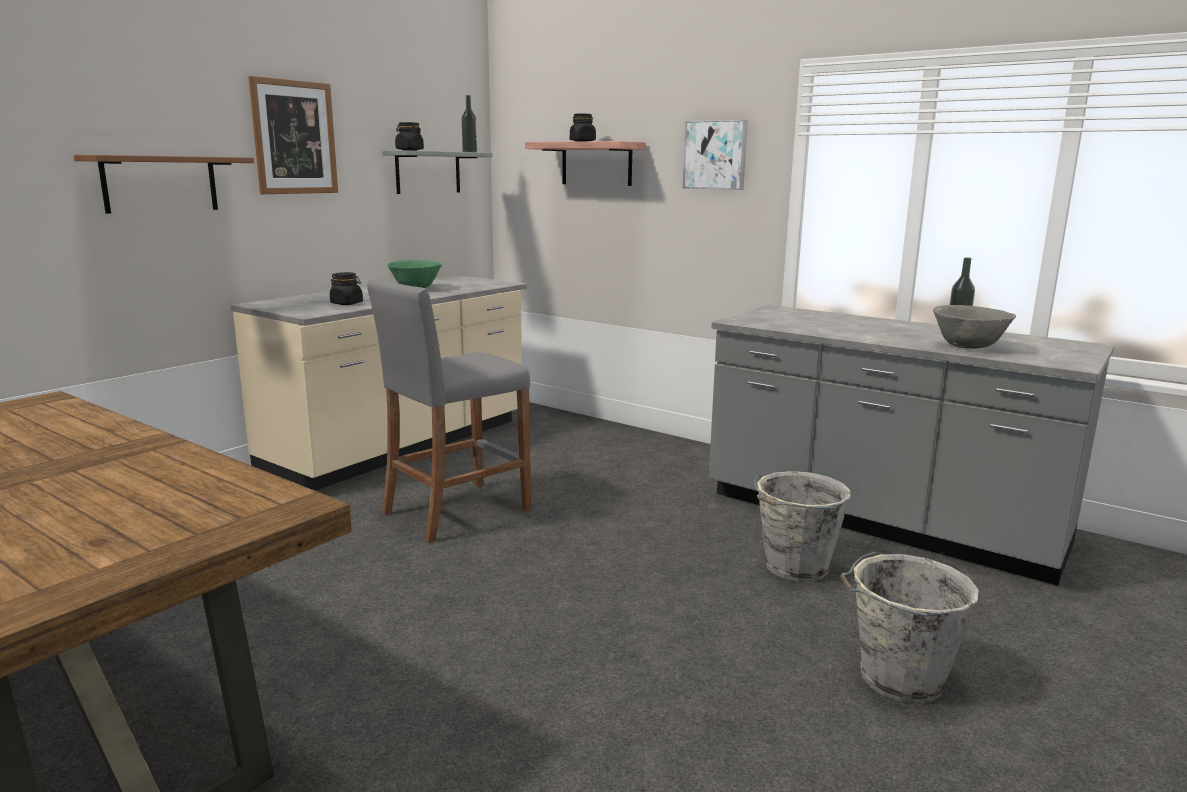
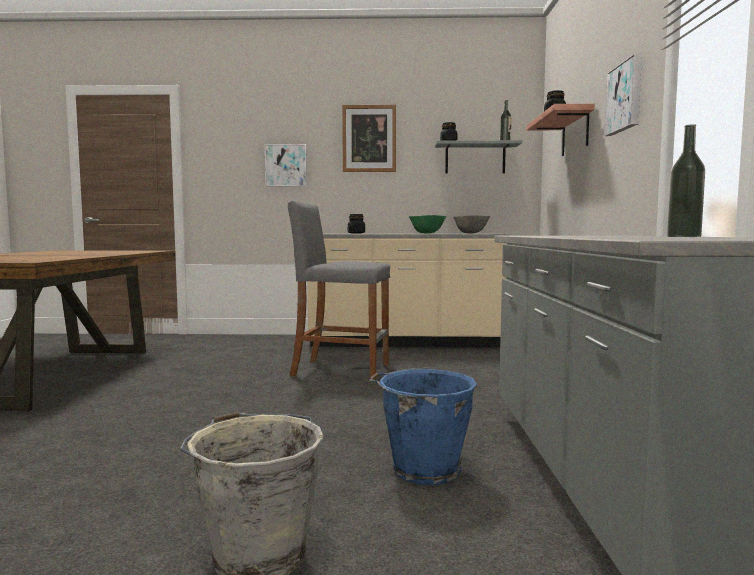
camera: 55 degrees right, 10 degrees down
(160, 184) = (286, 165): brown shelf -> picture
(794, 568) = (423, 469): grey bucket -> blue bucket
(968, 347) = (621, 237): grey bowl -> grey bowl (471, 233)

